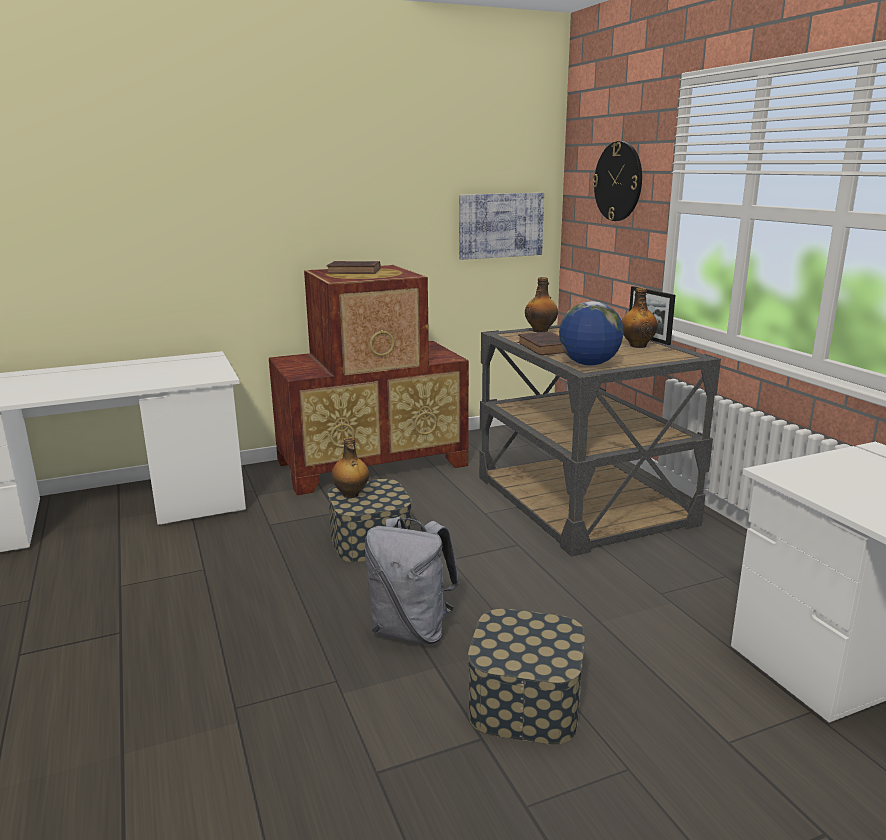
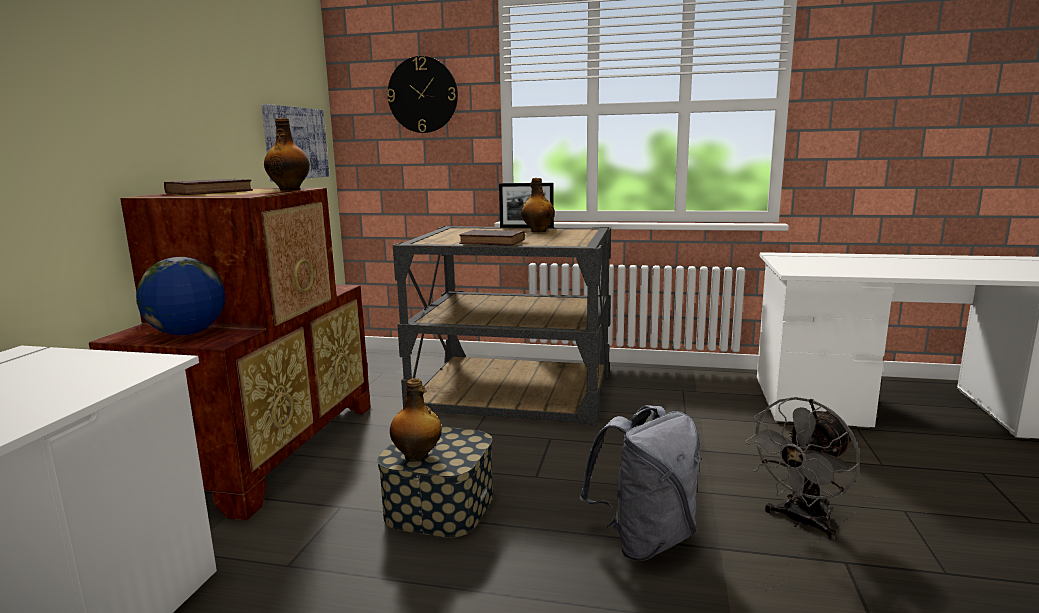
camera: 55 degrees left, 5 degrees down
(525, 702) = (801, 522): storage box -> grey fan
(541, 330) = (436, 236): bottle -> bottle (290, 189)
(589, 364) = (564, 243): globe -> globe (187, 333)

